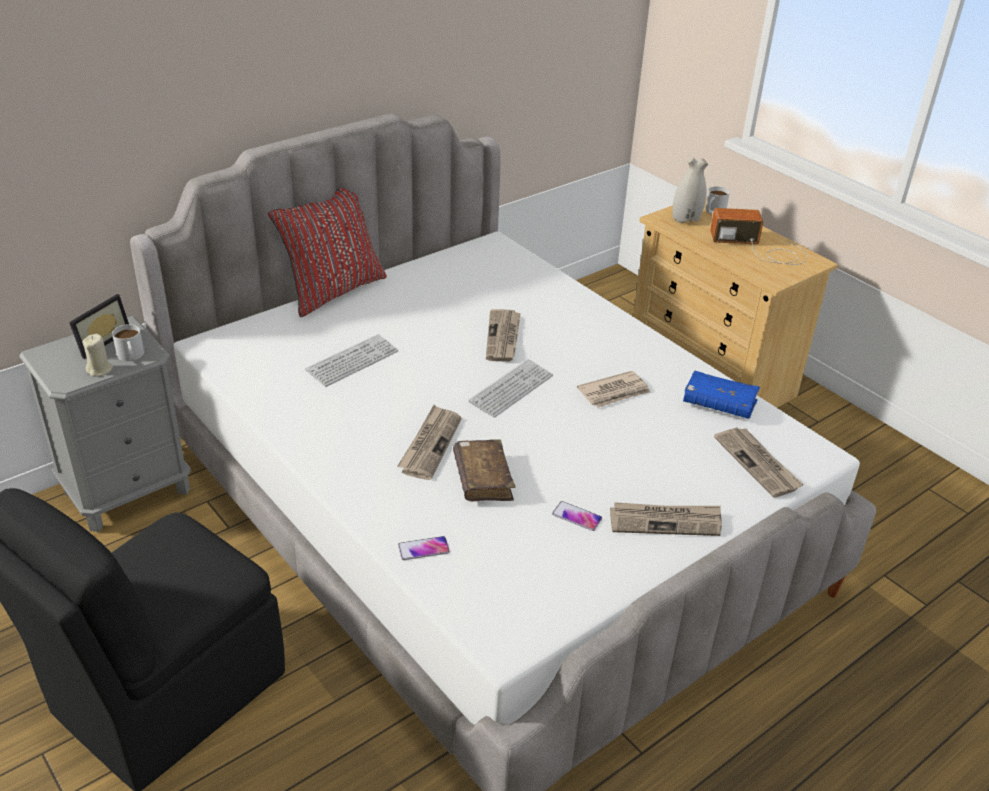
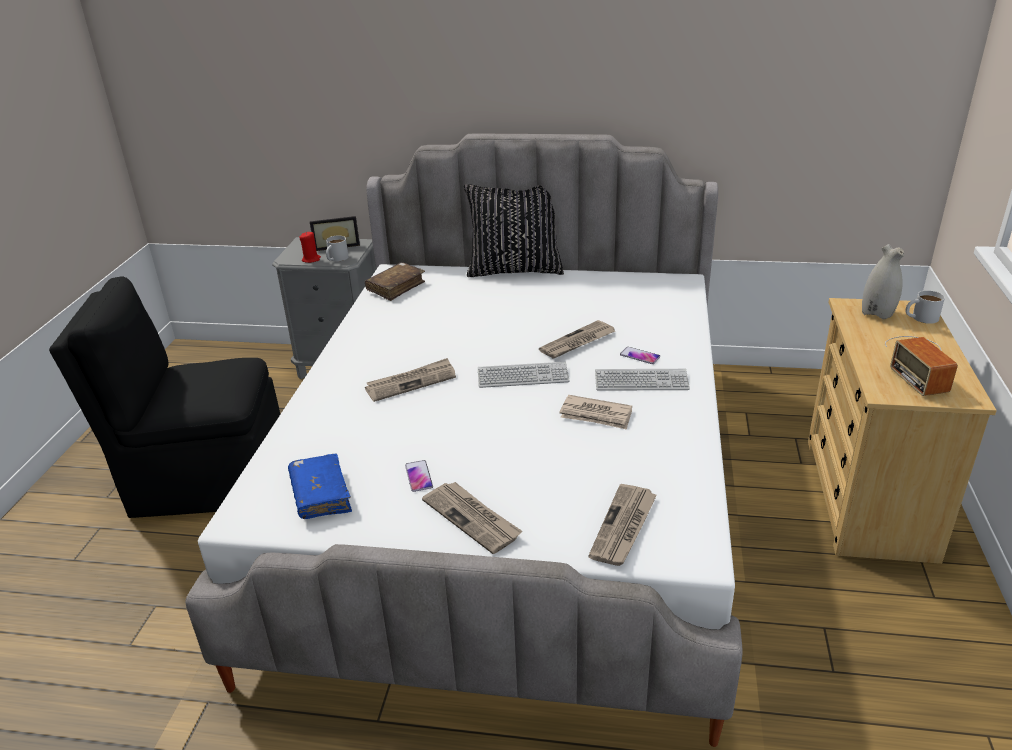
camera: 50 degrees right, 5 degrees down
(100, 370) = (311, 259): beige candle -> red candle
(332, 290) = (515, 269): red pillow -> black pillow
(352, 361) = (453, 314): keyboard -> keyboard (641, 381)
(423, 549) = (300, 437): phone -> phone (639, 356)
(482, 478) = (405, 419): brown book -> brown book (396, 287)
(719, 403) = (672, 467): blue book -> blue book (320, 495)
(760, 248) = (919, 363): radio -> radio turned 150 degrees counterclockwise

